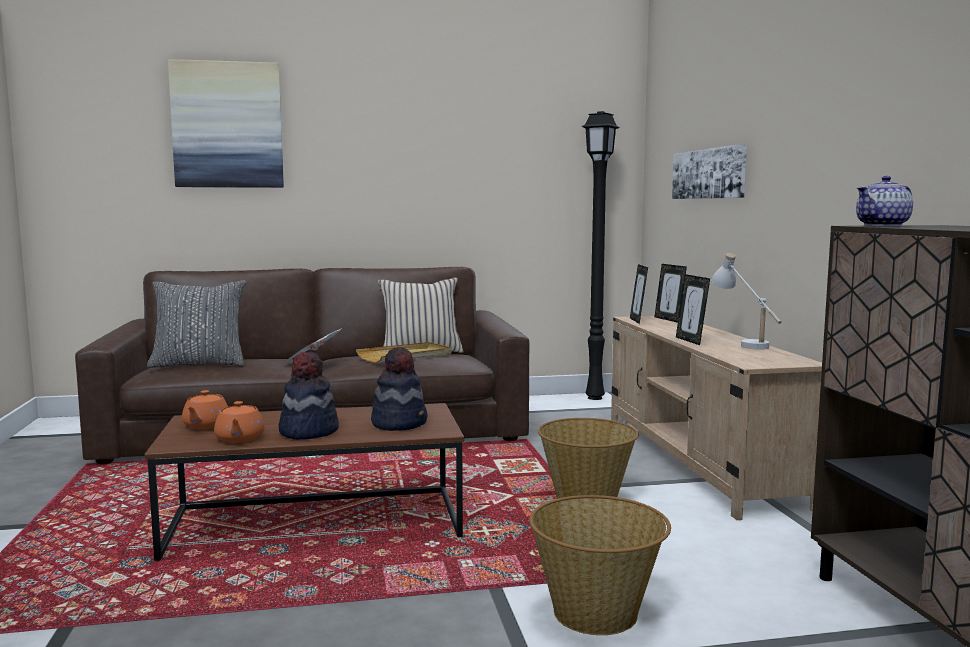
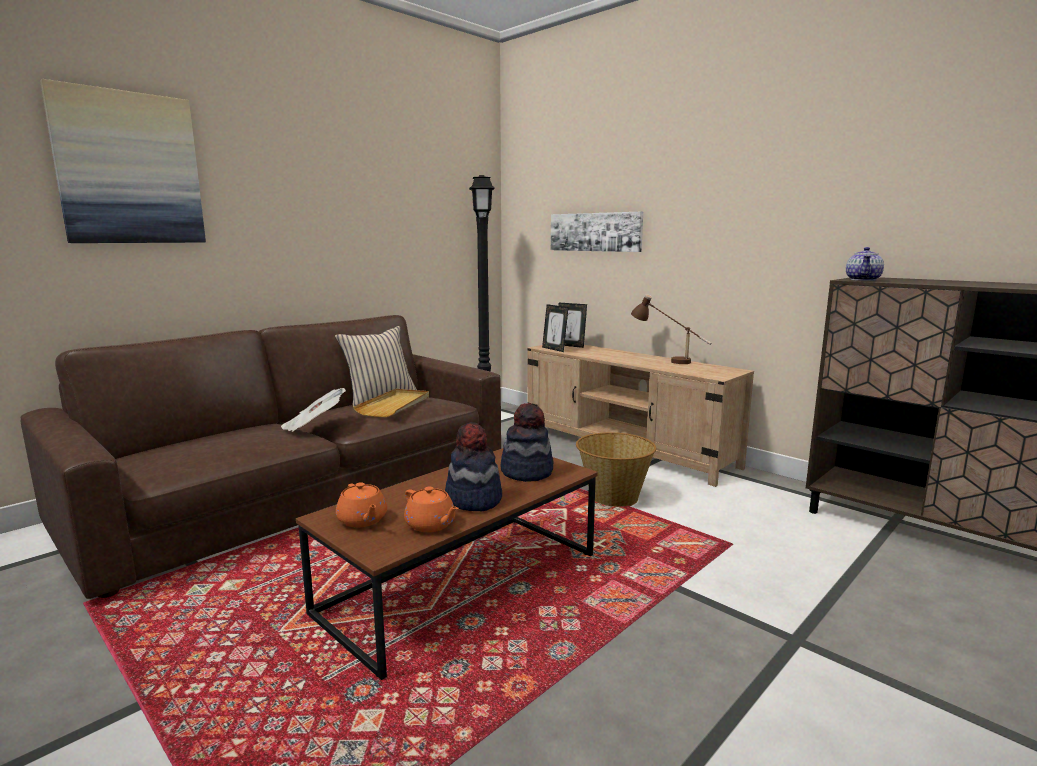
camera: 35 degrees left, 5 degrees up
(199, 364) = (198, 451): grey pillow -> none
(597, 613) = (759, 581): basket -> none
(691, 341) = (634, 362): picture frame -> none
(744, 343) = (668, 360): white table lamp -> brown table lamp

